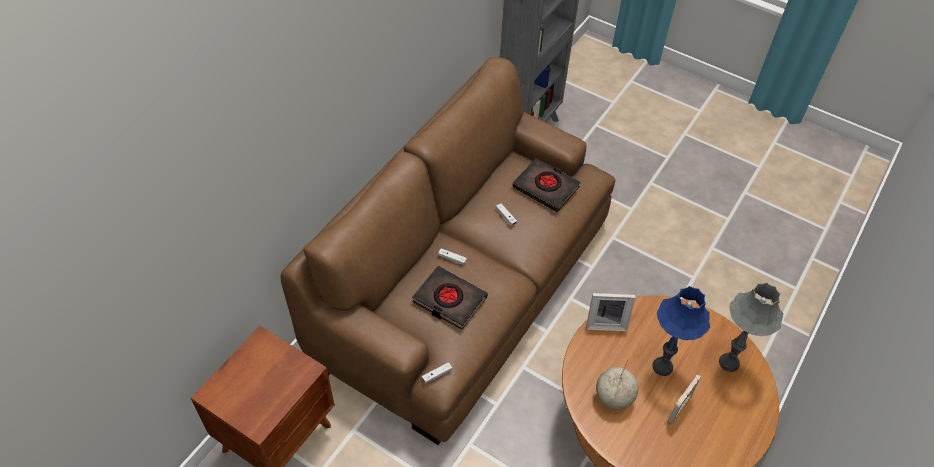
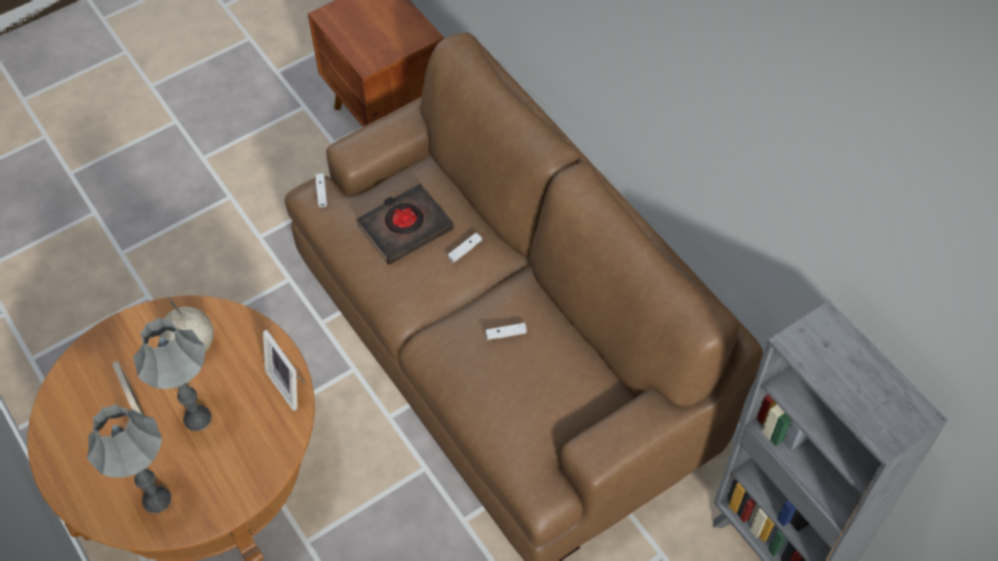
camera: 115 degrees right, 5 degrees up
(546, 188) = (536, 404): black book -> none
(606, 322) = (290, 384): picture frame -> picture frame turned 60 degrees counterclockwise
(662, 366) = (197, 418): blue table lamp -> grey table lamp

